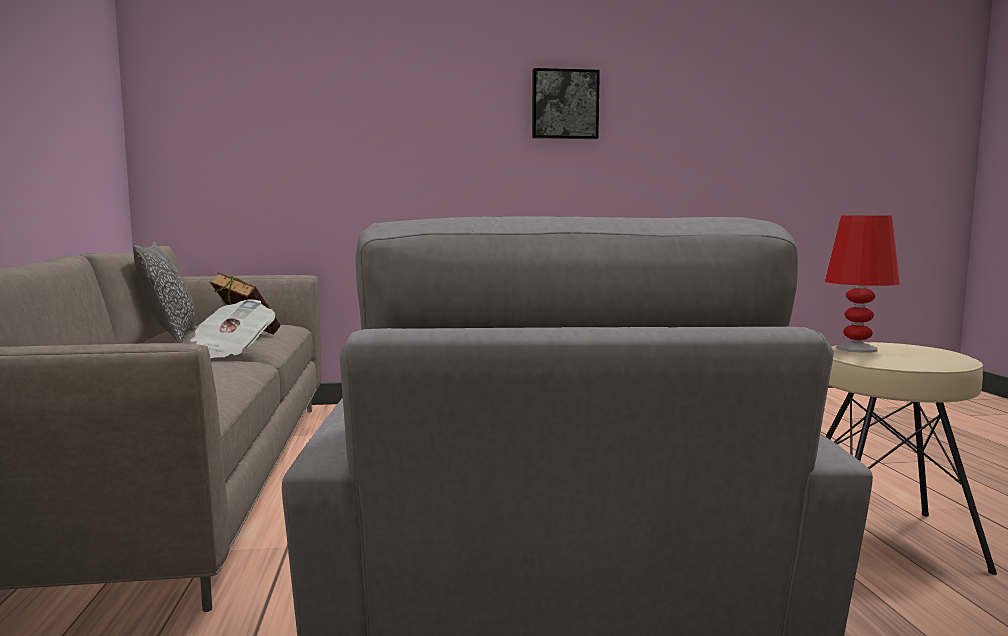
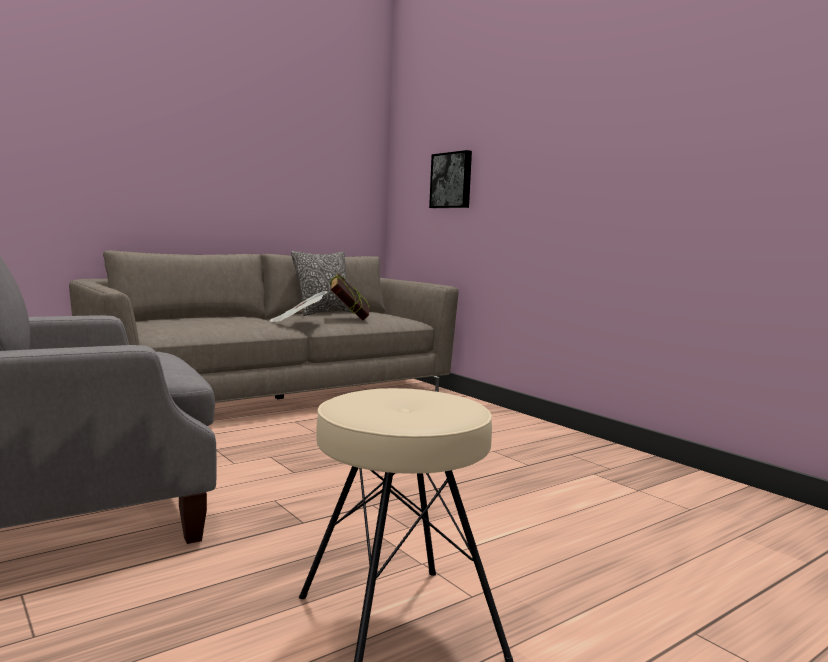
camera: 60 degrees right, 0 degrees up
(564, 104) = (656, 122): picture -> picture (452, 180)
(857, 349) = (392, 391): red table lamp -> none

